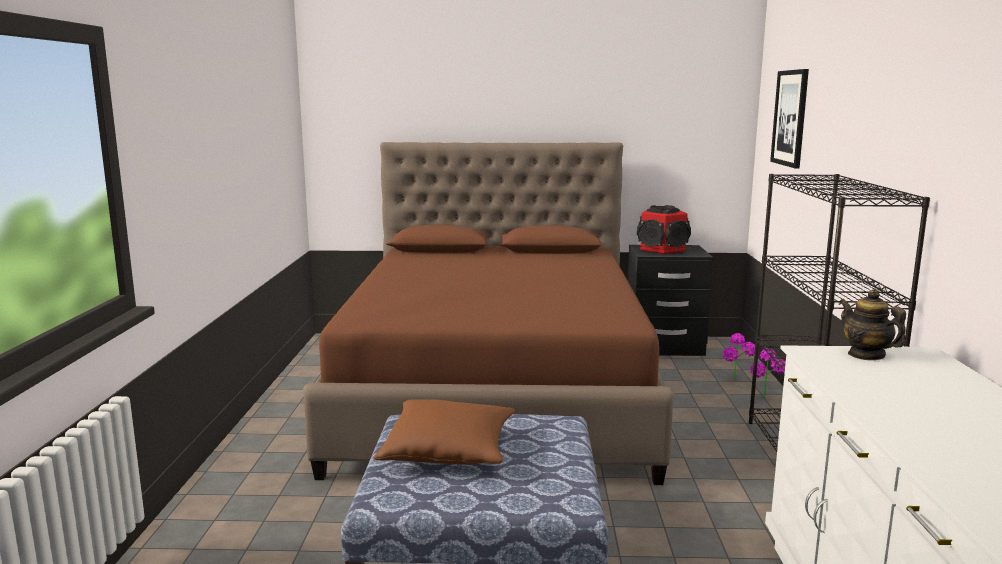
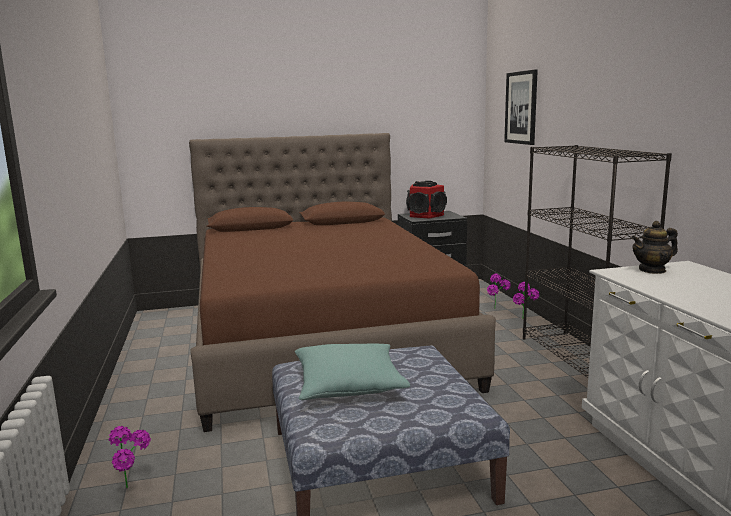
camera: 15 degrees left, 0 degrees up
(217, 529) = (134, 489): none -> potted plant
(449, 451) = (349, 385): brown pillow -> turquoise pillow
(866, 355) = (652, 270): teapot -> teapot turned 60 degrees counterclockwise

